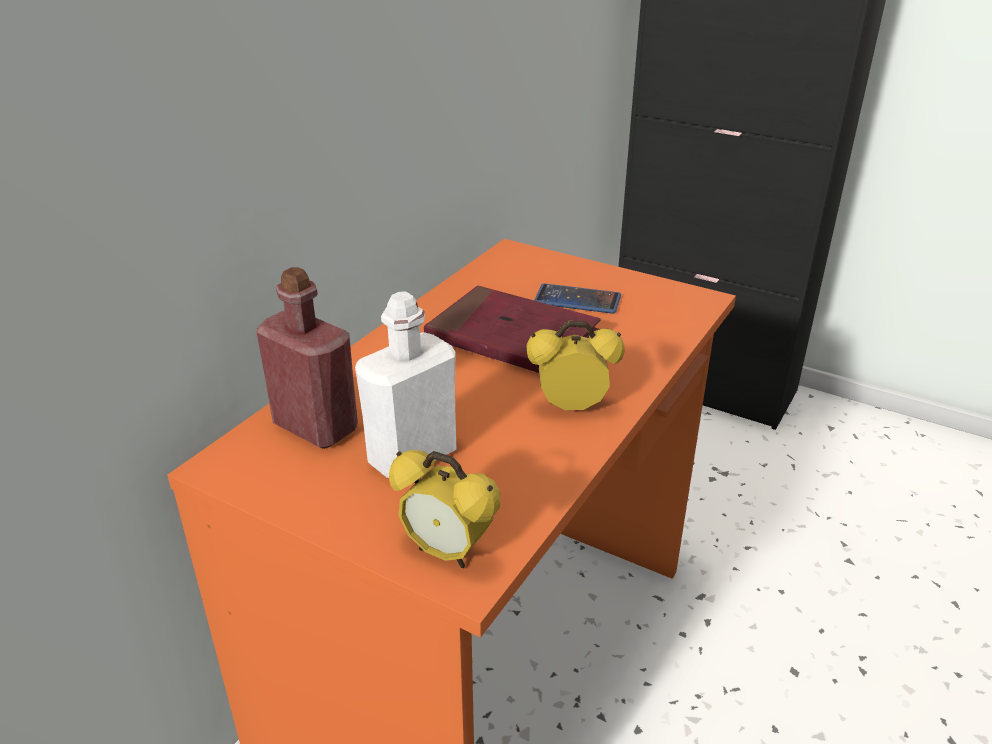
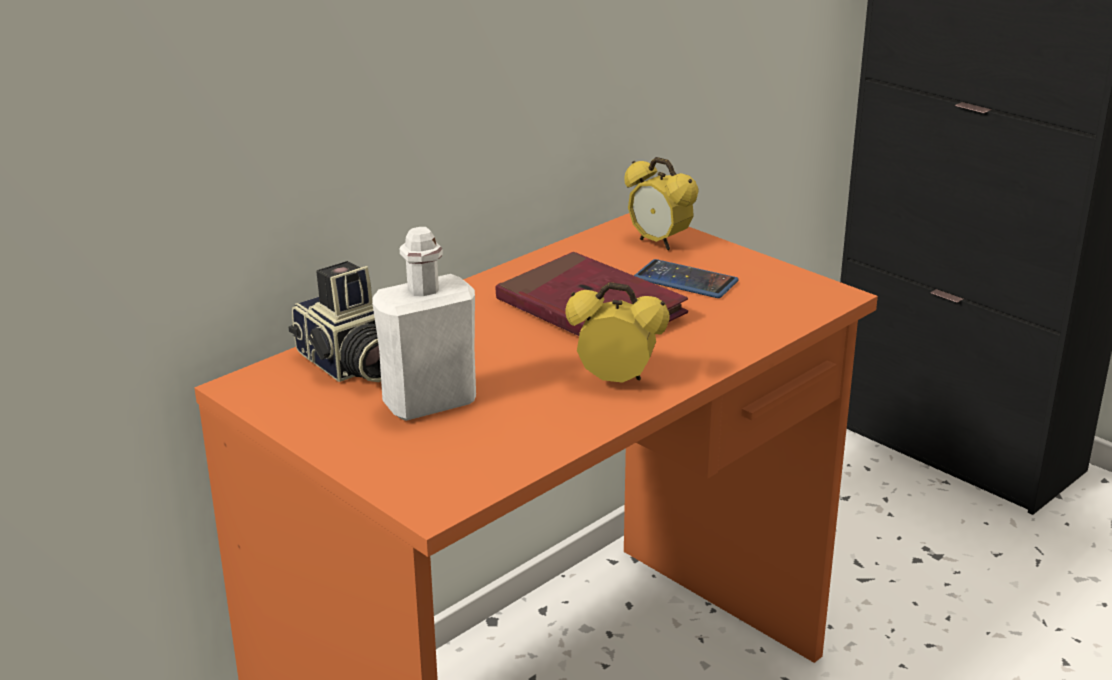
camera: 15 degrees right, 5 degrees down
(316, 427) = (347, 366): red bottle -> camera
(446, 552) = (422, 483): alarm clock -> alarm clock (659, 243)

